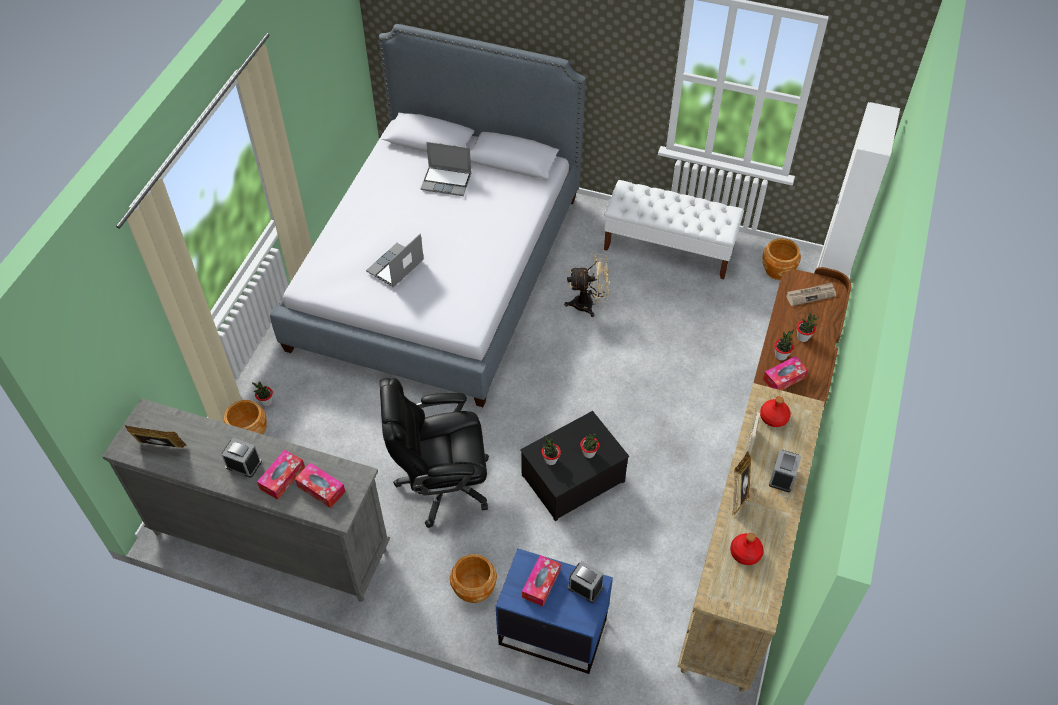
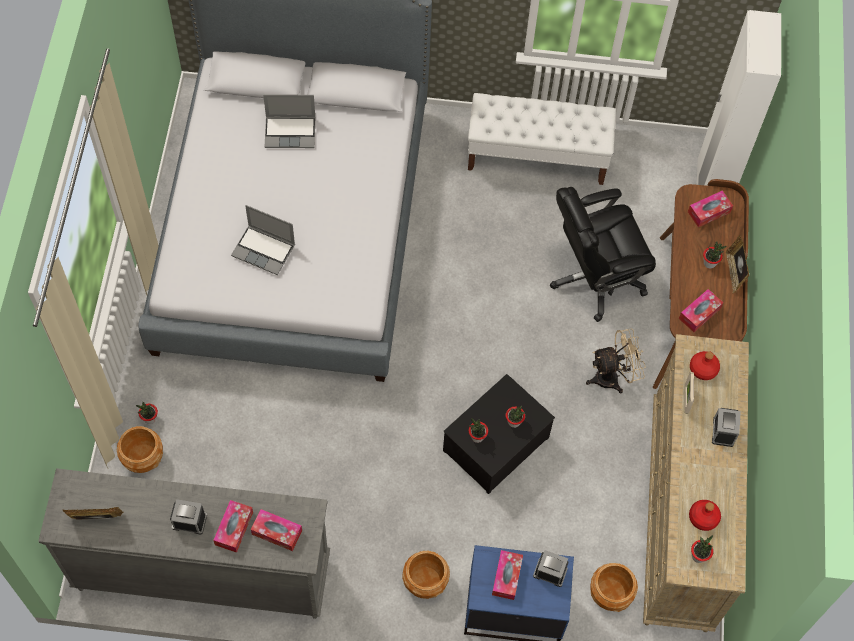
camera: 15 degrees left, 10 degrees up
(395, 267) = (264, 250): laptop -> laptop turned 90 degrees counterclockwise
(442, 484) = (363, 476): black office chair -> black office chair (595, 278)
(589, 304) = (467, 240): beige fan -> beige fan (612, 377)
(738, 493) = (685, 457): picture frame -> picture frame (734, 273)
(778, 270) = (657, 164): brown planter -> brown planter (610, 594)
(781, 355) = (691, 288): potted plant -> potted plant (698, 556)
(811, 295) = (709, 212): newspaper -> tissue box

